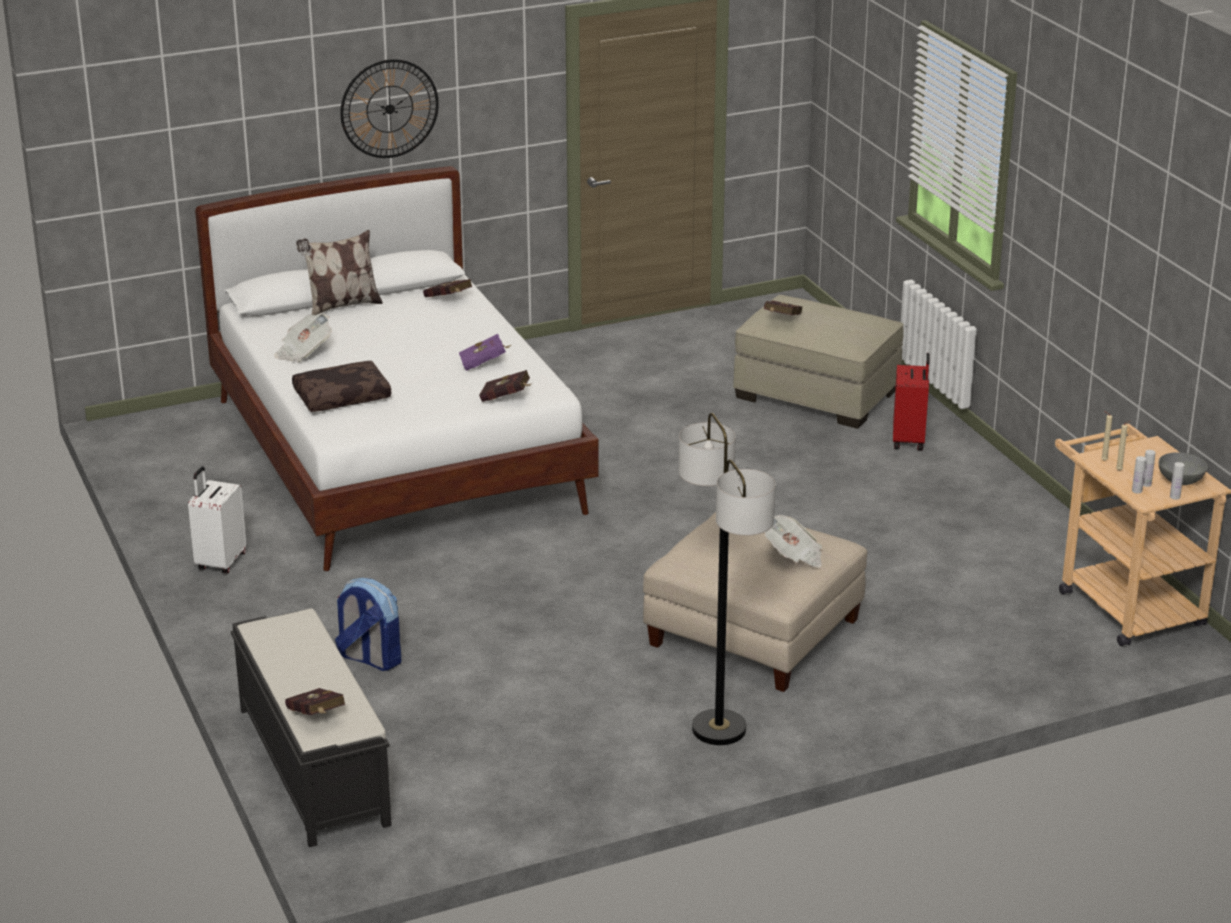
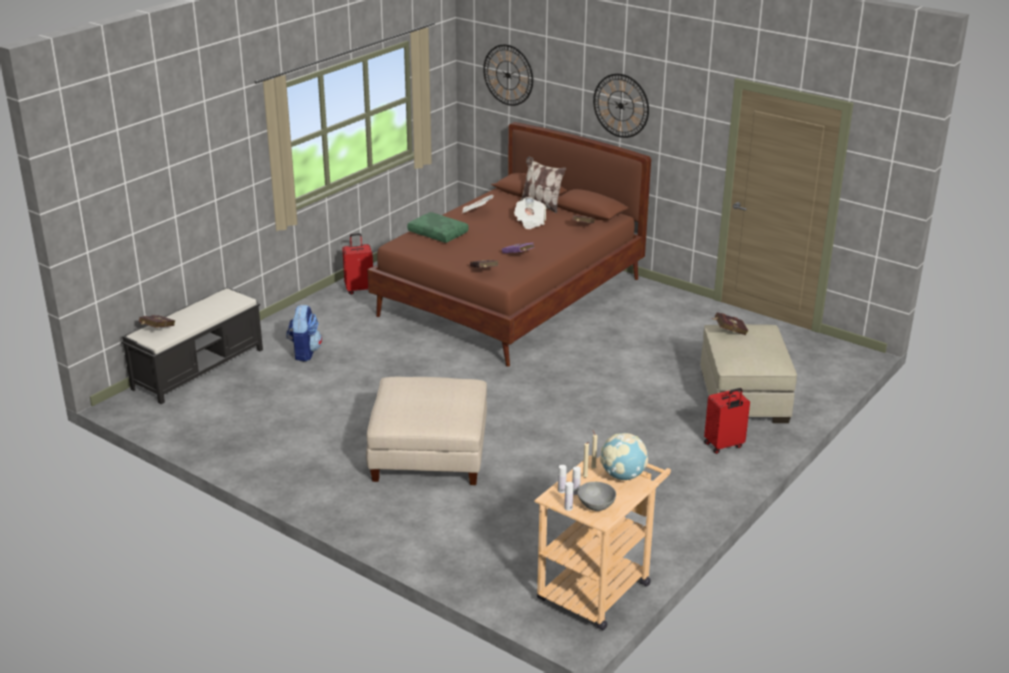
camera: 60 degrees right, 0 degrees up
(170, 133) = (508, 75): none -> wall clock
(220, 562) = (359, 289): white suitcase -> red suitcase
(342, 396) = (439, 233): brown pillow -> green pillow
(397, 455) = (511, 297): white bed -> brown bed
(718, 729) = (316, 471): floor lamp -> none
(793, 556) = (434, 414): newspaper -> newspaper (530, 222)
(1133, 448) = (623, 476): none -> globe

